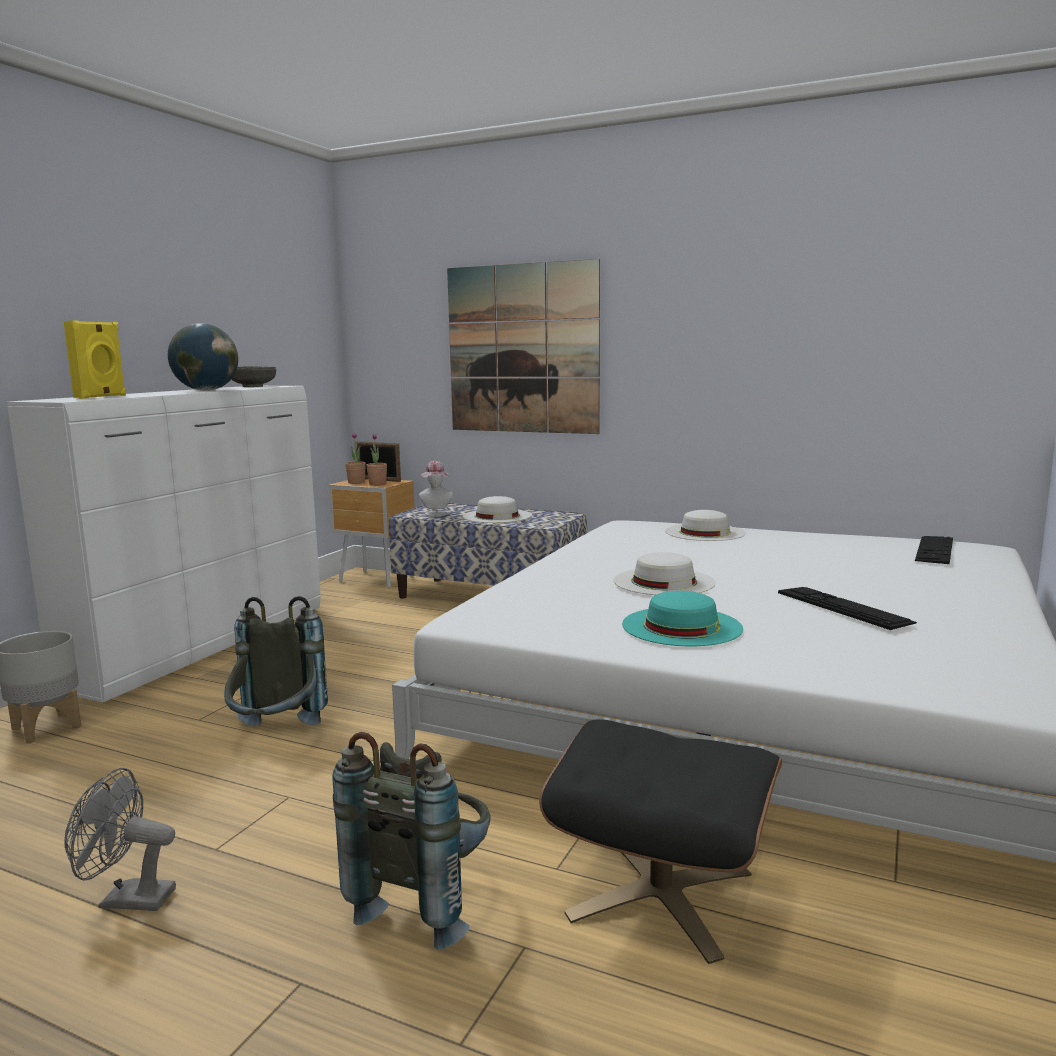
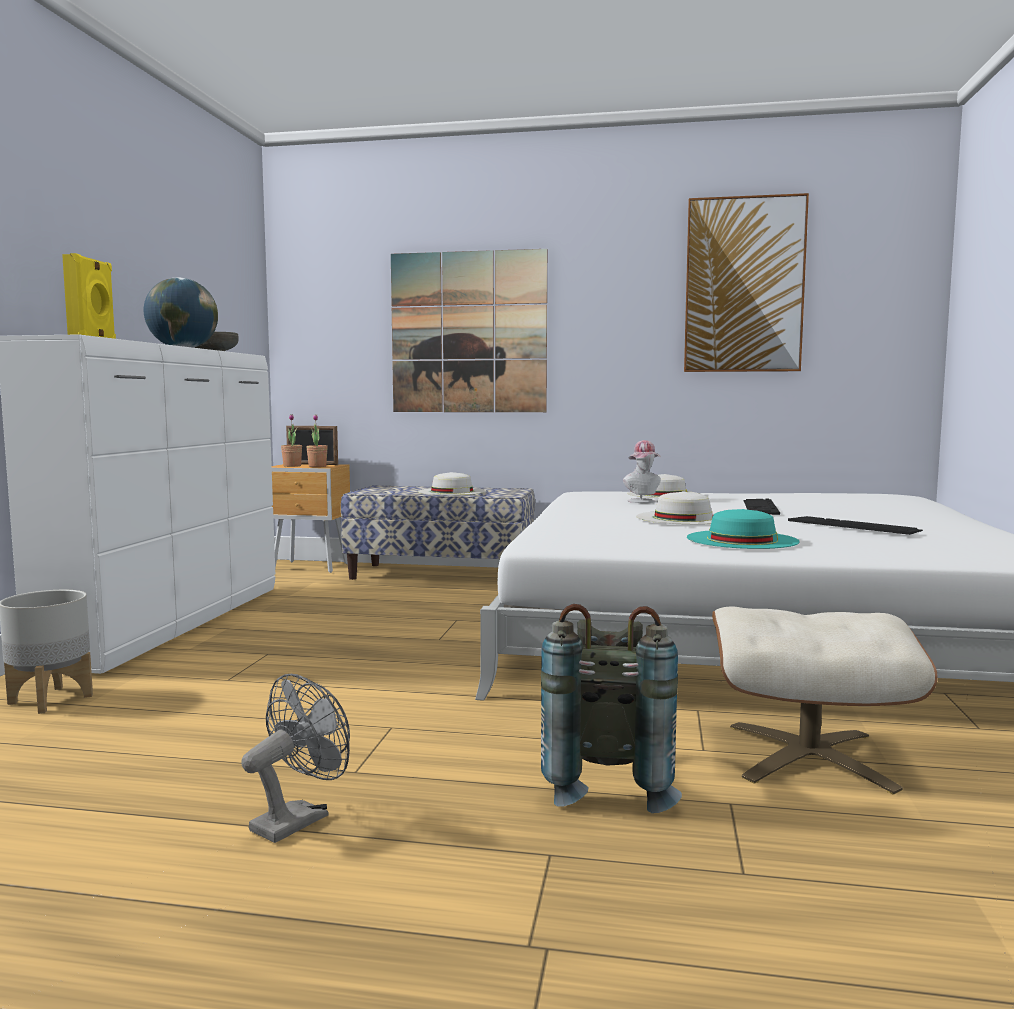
camera: 15 degrees left, 5 degrees down
(127, 899) = (298, 819): grey fan -> grey fan turned 135 degrees clockwise
(277, 737) = (331, 686): grey backpack -> none
(436, 514) = (389, 492): hat -> hat (643, 501)
(661, 893) = (809, 756): black ottoman -> beige ottoman
(814, 295) = (744, 285): none -> picture
(934, 549) = (870, 496): keyboard -> keyboard (760, 507)

